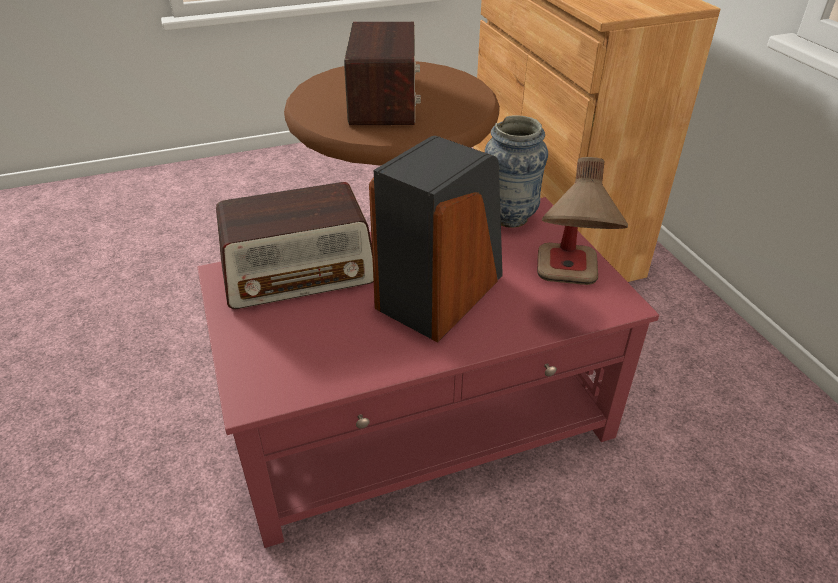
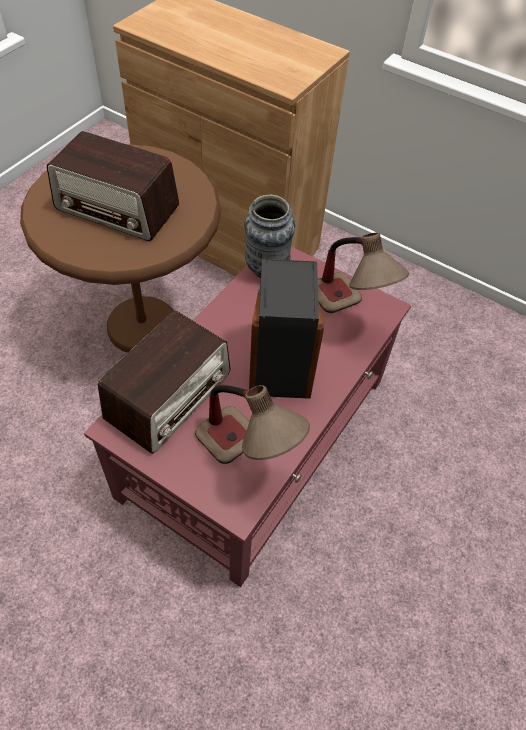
camera: 40 degrees left, 15 degrees up
(314, 359) = (248, 457): none -> table lamp
(384, 100) = (118, 208): radio -> radio turned 150 degrees clockwise

